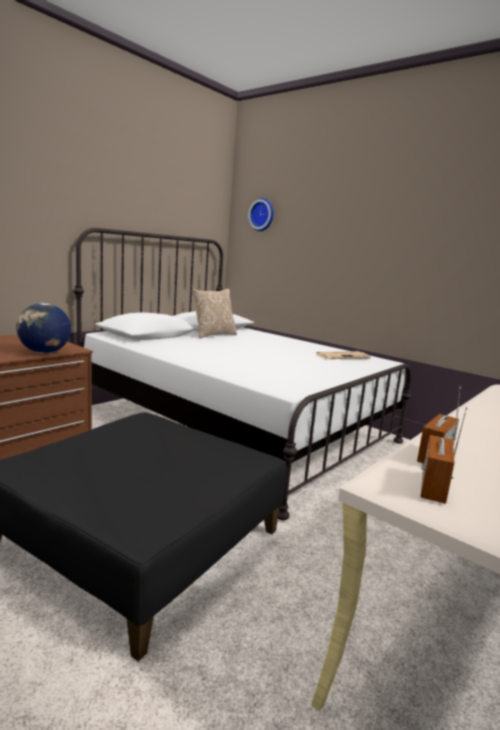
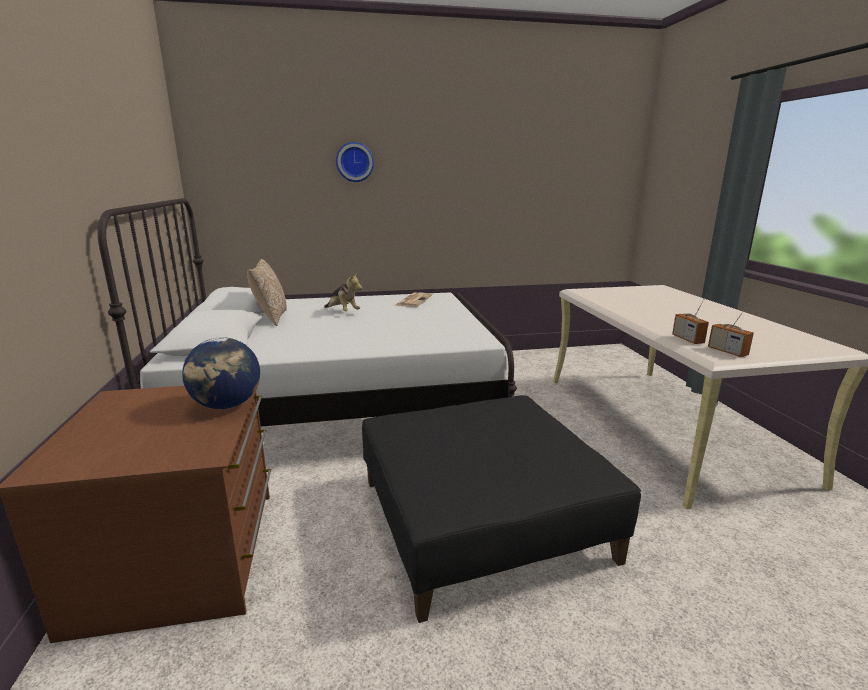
camera: 50 degrees left, 5 degrees up
(262, 215) = (239, 160): wall clock -> wall clock (354, 162)
(264, 345) = (342, 312): none -> plush toy

